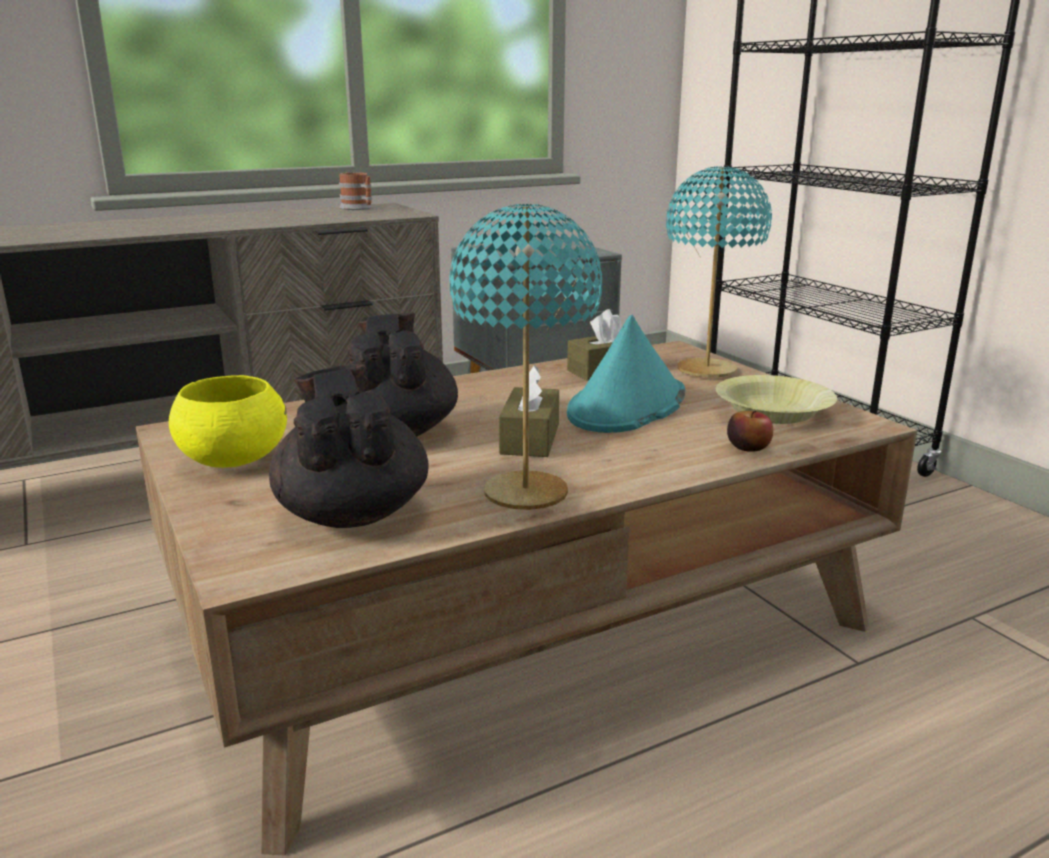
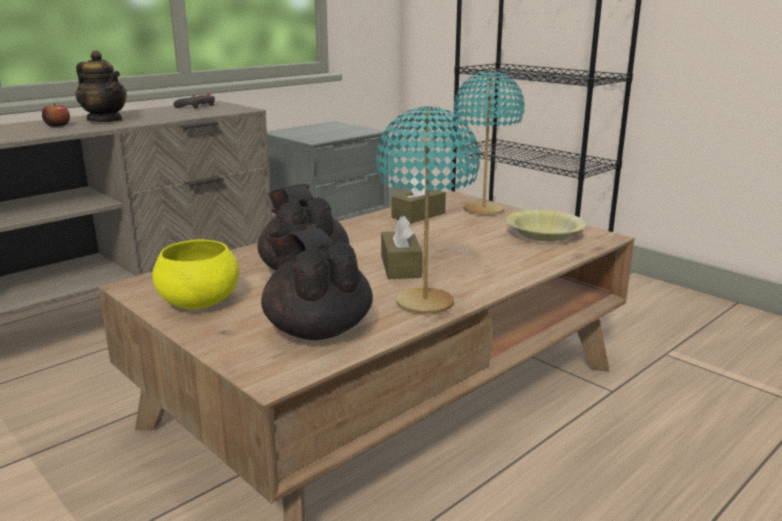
camera: 15 degrees left, 0 degrees up
(229, 220) = (105, 120): none -> teapot
(358, 208) = (197, 106): mug -> grey game controller
(627, 406) = (449, 238): turquoise hat -> none
(748, 447) = (543, 258): apple -> apple (57, 125)

